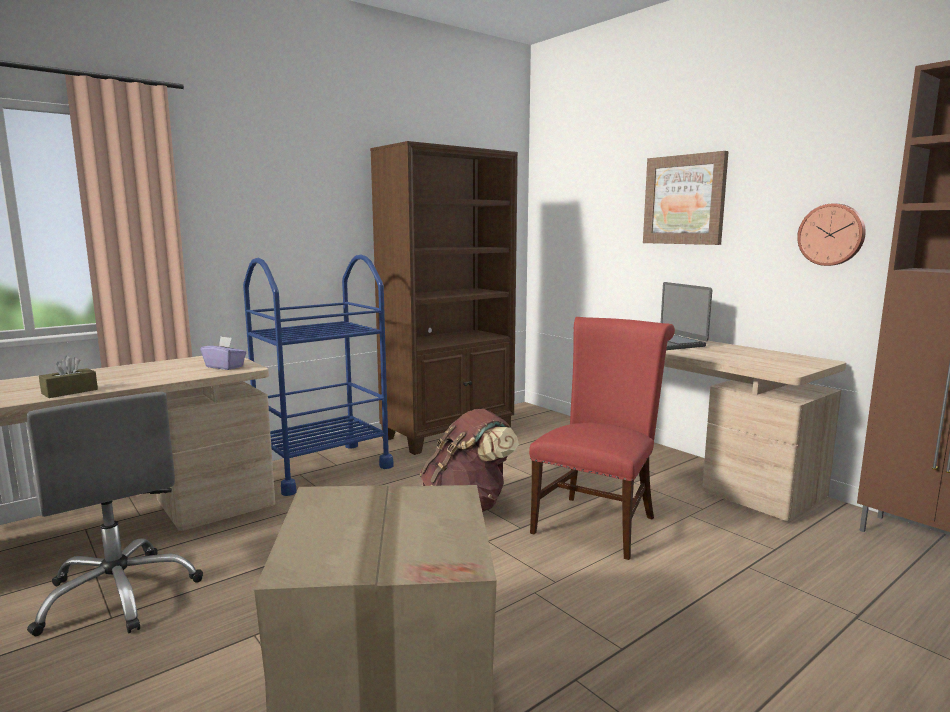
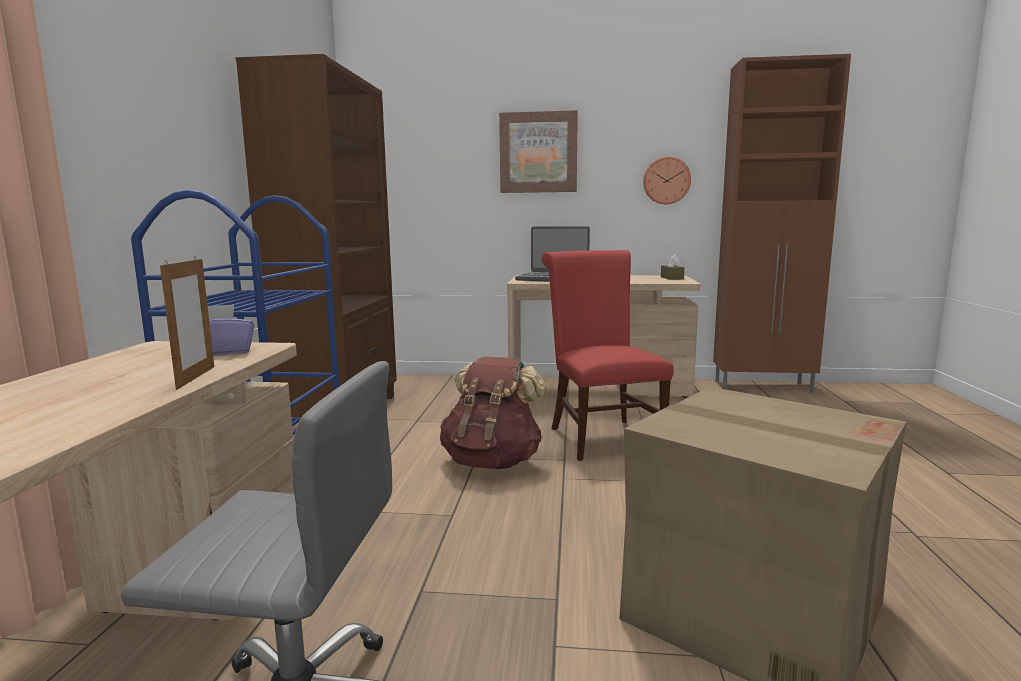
camera: 45 degrees left, 0 degrees up
(70, 392) = (79, 421): brown tissue box -> brown tissue box (672, 278)
(163, 380) = (196, 377): none -> picture frame

